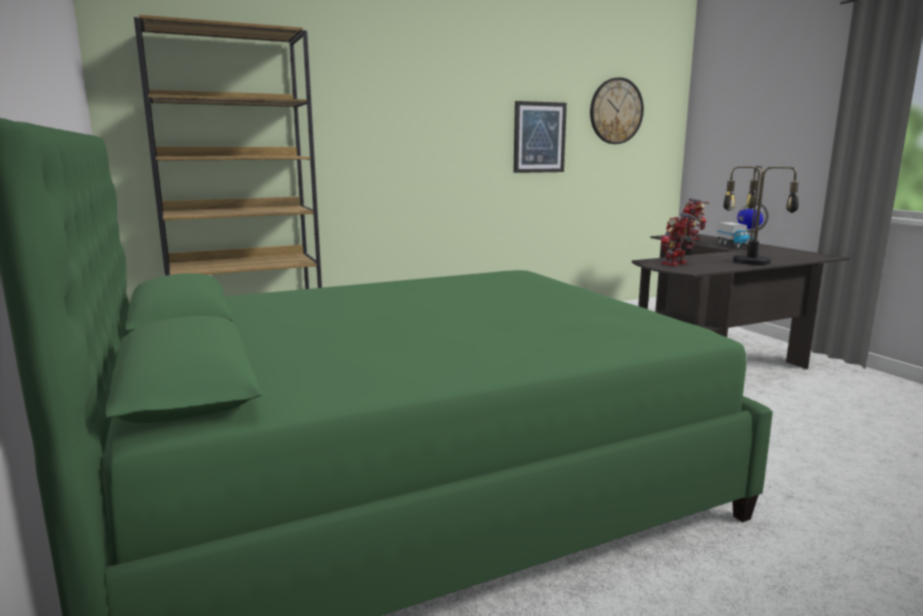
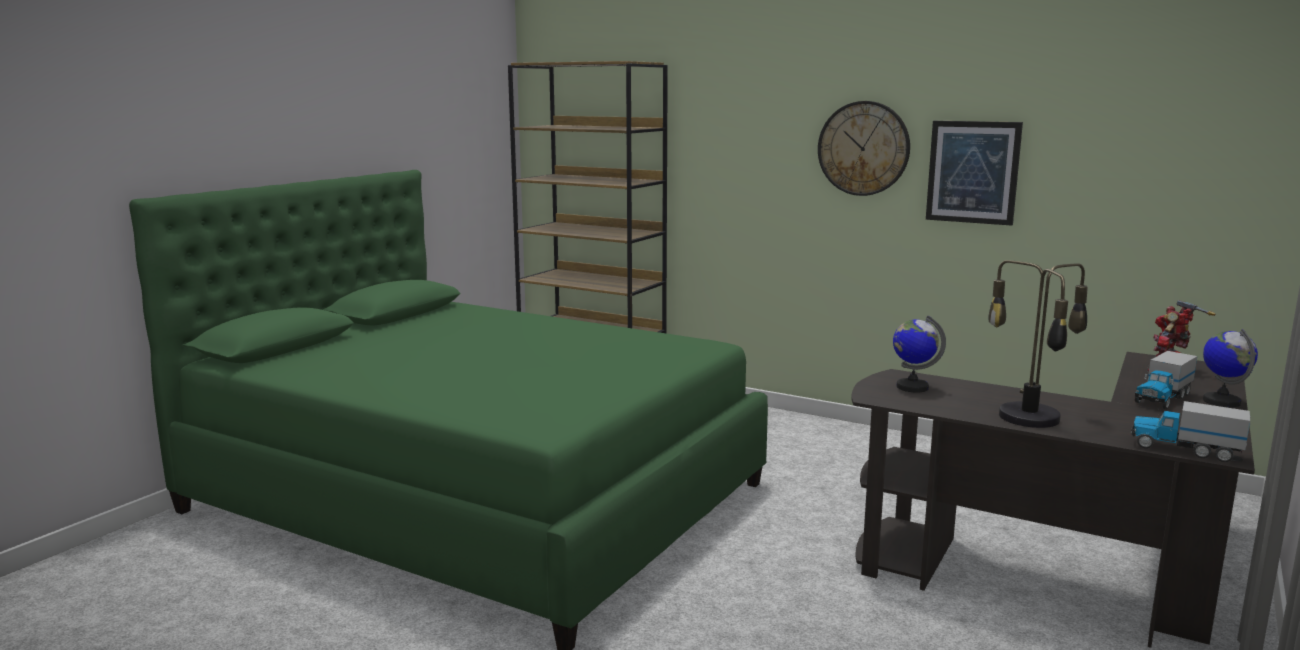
camera: 55 degrees right, 0 degrees up
(616, 111) = (1131, 134): wall clock -> wall clock (863, 148)
(675, 263) = (912, 387): toy robot -> globe
(818, 257) = (1185, 449): none -> toy truck

